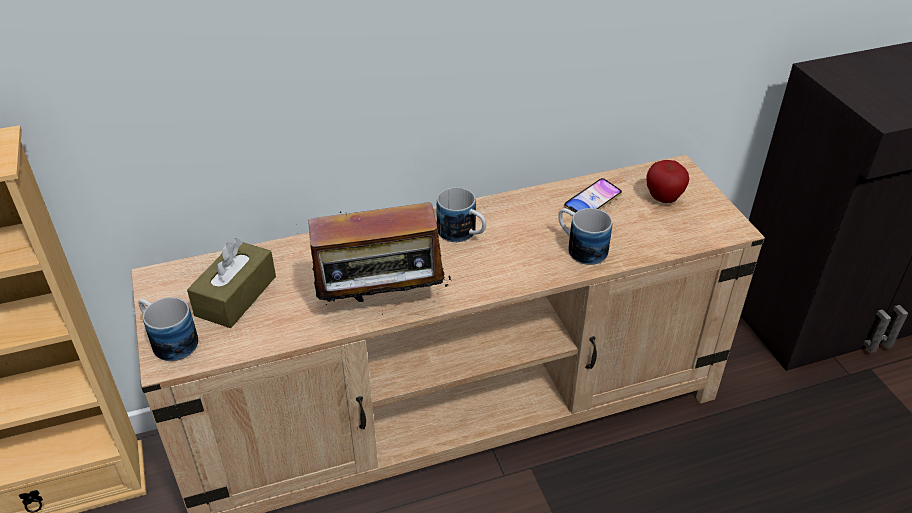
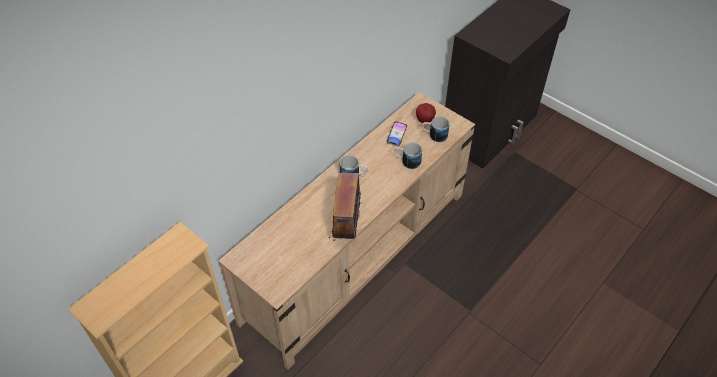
camera: 30 degrees left, 10 degrees up
(169, 341) = (269, 284): mug -> mug (434, 135)
(236, 296) = (279, 250): brown tissue box -> none
(382, 304) = (346, 225): radio -> radio turned 135 degrees clockwise

